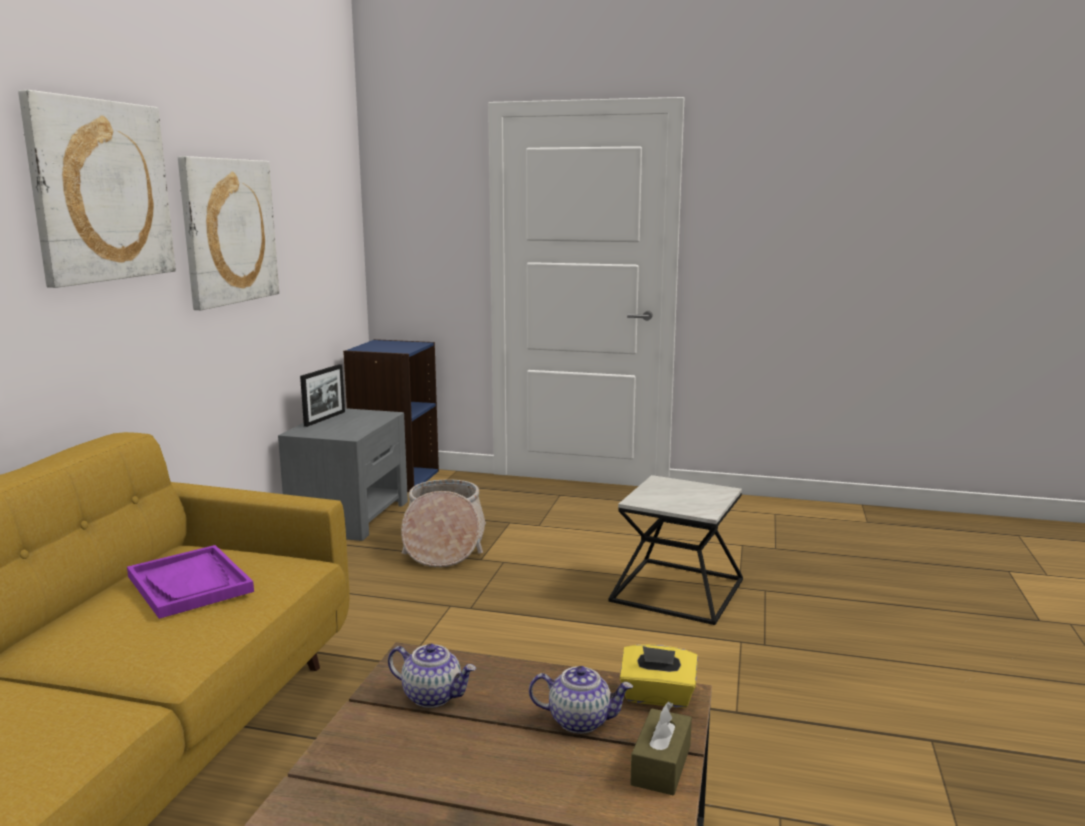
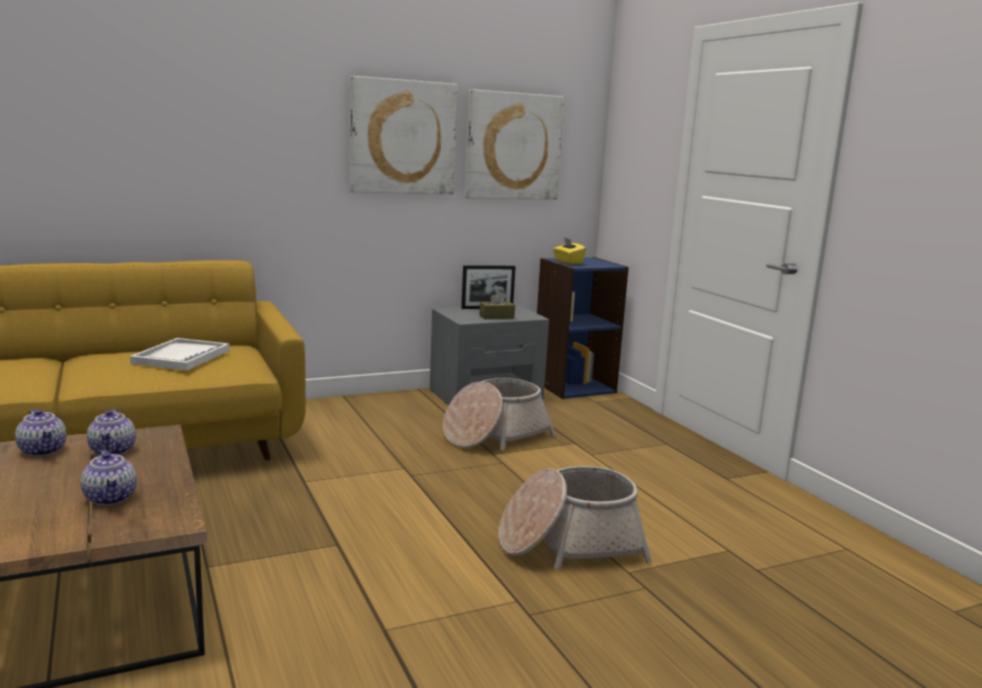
camera: 50 degrees right, 0 degrees up
(100, 191) = (267, 96): picture -> picture (513, 146)
(190, 584) = (181, 357): purple tray -> white tray
(370, 742) = (43, 450): none -> teapot
(657, 696) = (168, 515): yellow tissue box -> yellow tissue box (568, 262)
(661, 765) = (63, 536): brown tissue box -> brown tissue box (496, 317)
(676, 590) = (569, 543): side table -> basket

